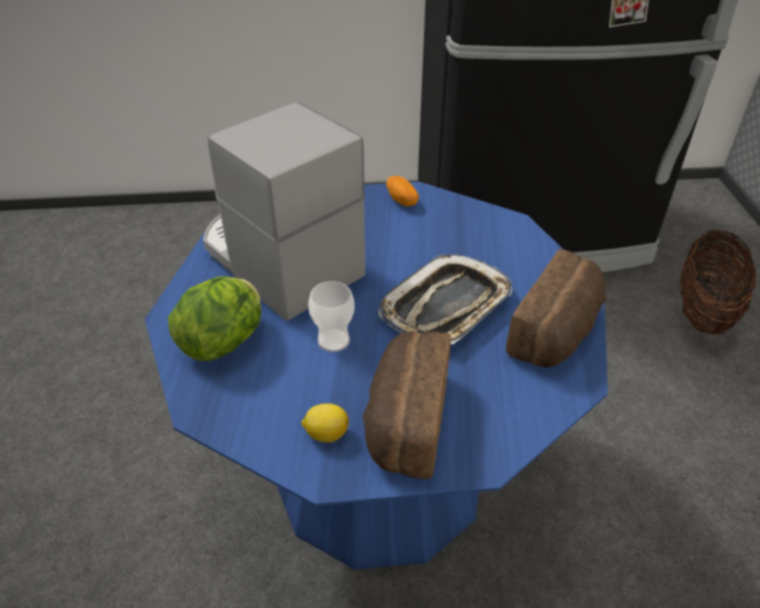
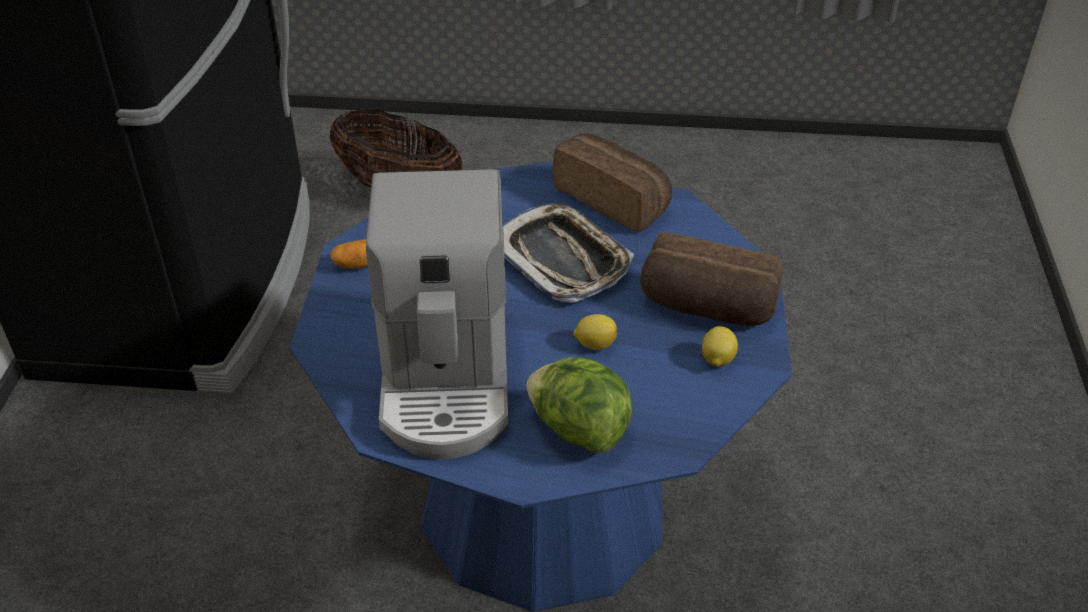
camera: 80 degrees left, 0 degrees up
(278, 261) = (446, 379): coffee machine -> coffee machine turned 60 degrees counterclockwise
(333, 340) = (594, 344): cup -> lemon

